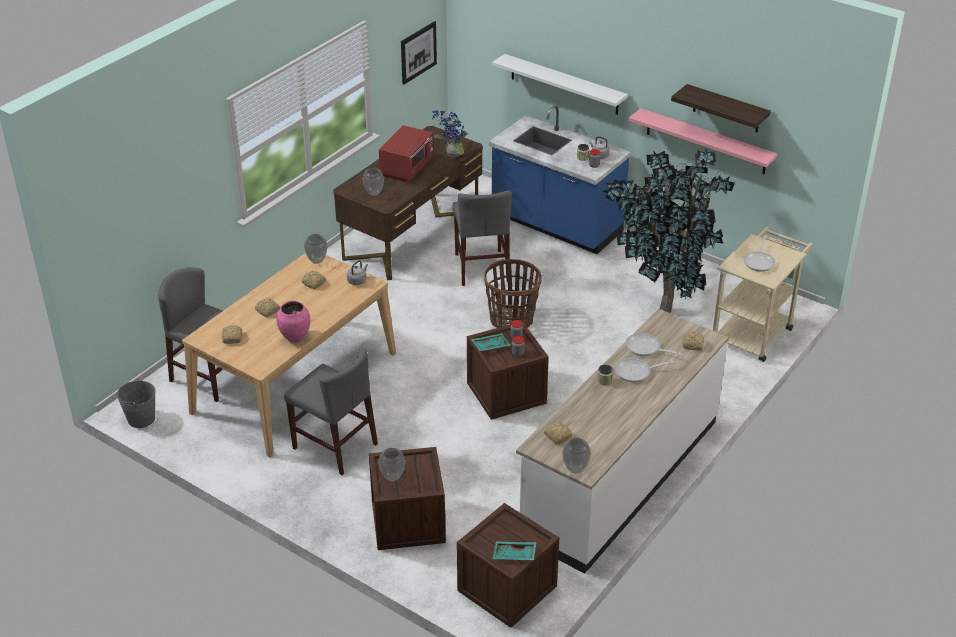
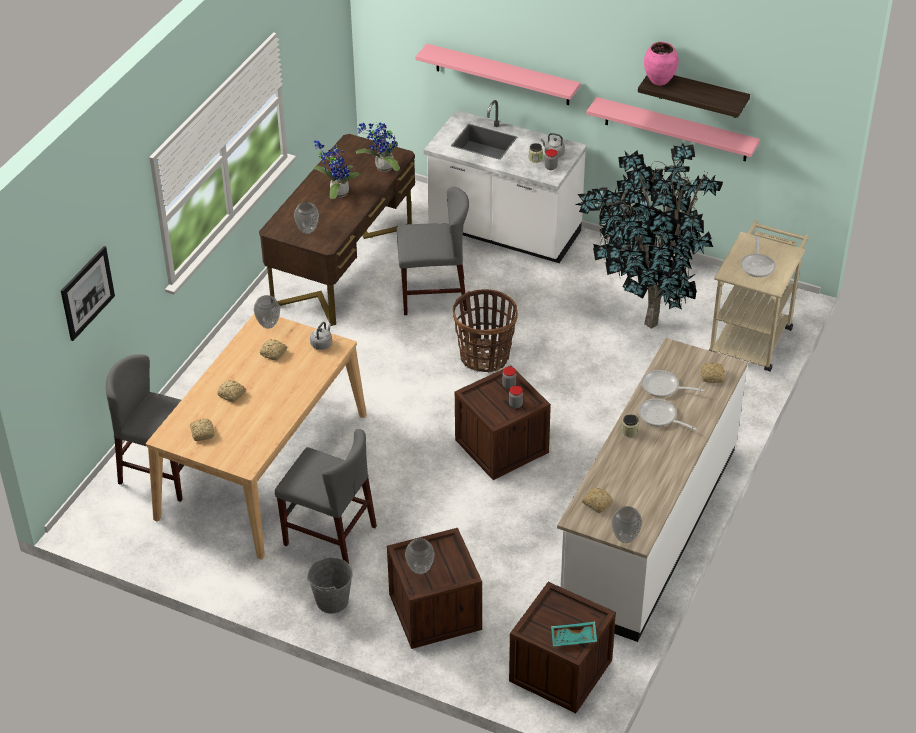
camera: 10 degrees left, 5 degrees up
(141, 419) = (100, 534): grey bucket -> grey bucket (332, 601)
(295, 337) = (273, 423): pink vase -> pink vase (659, 81)
(408, 168) = (337, 193): red microwave -> potted plant
(418, 52) = (326, 52): picture -> picture (87, 293)
(481, 267) = (434, 296): grey chair -> grey chair turned 75 degrees counterclockwise
(490, 346) = (483, 399): turquoise tray -> none
(556, 225) = (504, 232): blue counter -> white counter
(564, 84) = (502, 75): white shelf -> pink shelf
(636, 372) = (660, 417): frying pan -> frying pan turned 60 degrees clockwise

